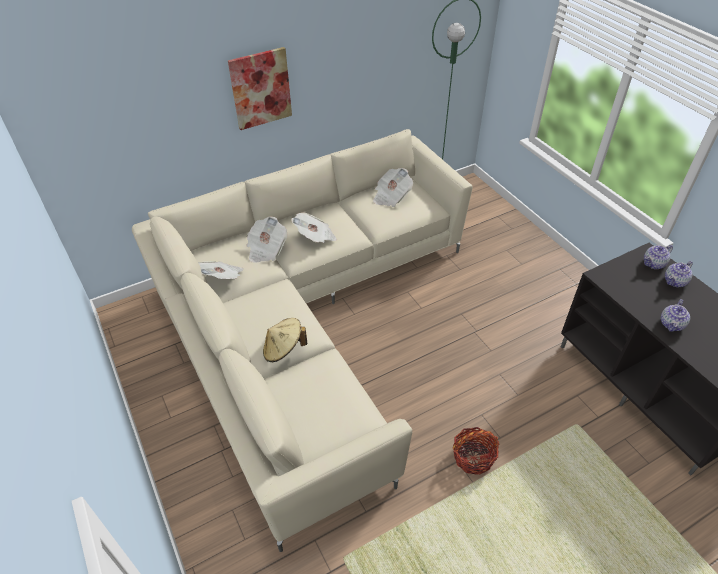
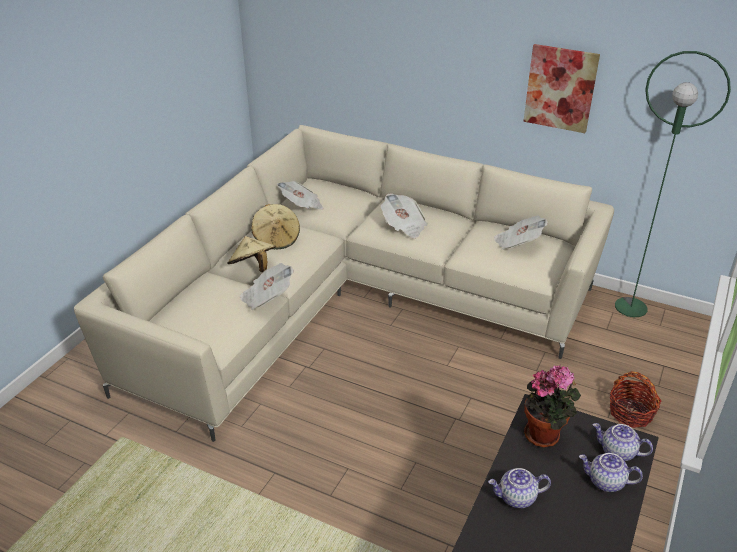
camera: 55 degrees right, 10 degrees down
(256, 316) = (276, 239): none -> beige hat
(260, 88) = (440, 62): picture -> picture (560, 88)
(266, 249) = (358, 210): newspaper -> newspaper (267, 298)
(473, 457) = (288, 483): basket -> basket (631, 413)
(625, 284) = (545, 435): none -> potted plant

